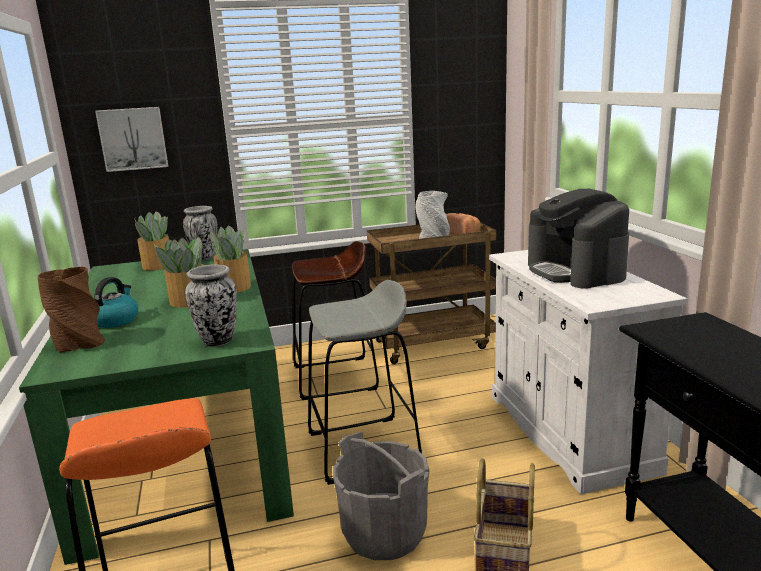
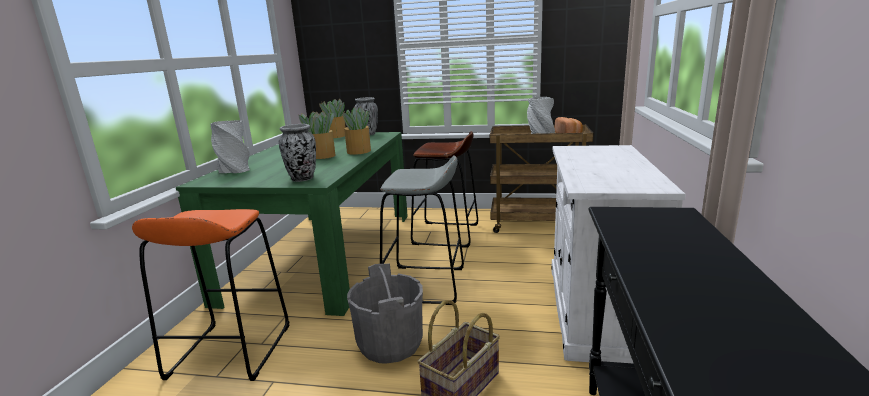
camera: 25 degrees right, 0 degrees up
(78, 343) = (234, 170): brown vase -> grey vase
(115, 320) = (269, 161): kettle -> none
(133, 139) = (337, 49): picture -> none
(575, 271) = (607, 163): coffee machine -> none

